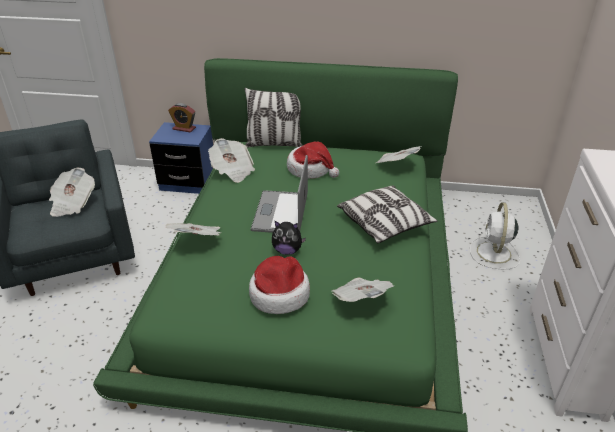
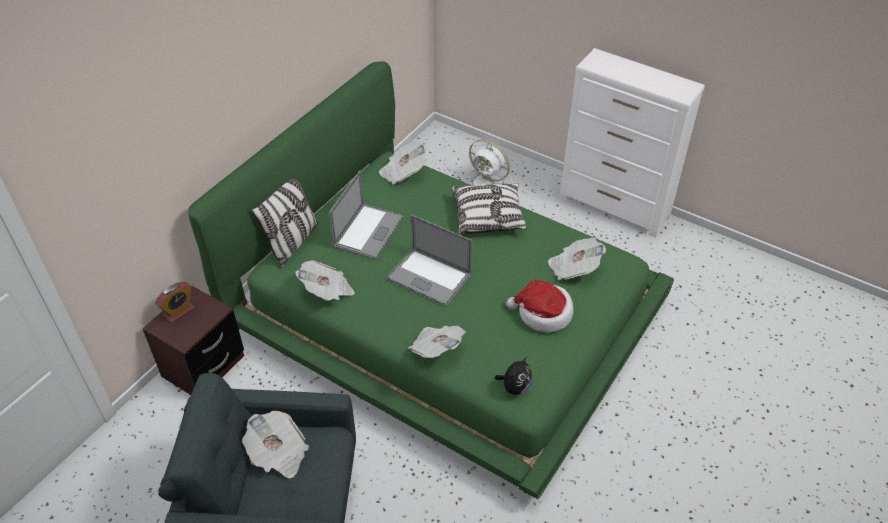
camera: 65 degrees left, 10 degrees up
(188, 182) = (203, 366): blue nightstand -> brown nightstand
(287, 250) = (489, 290): plush toy -> plush toy (515, 387)
(311, 169) = (368, 231): hat -> laptop

